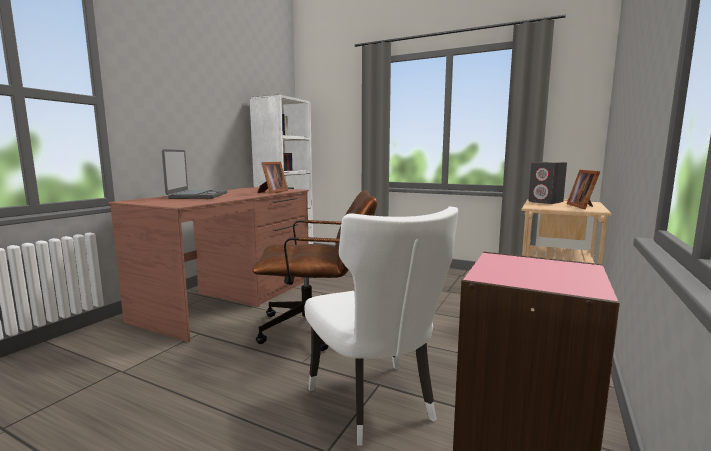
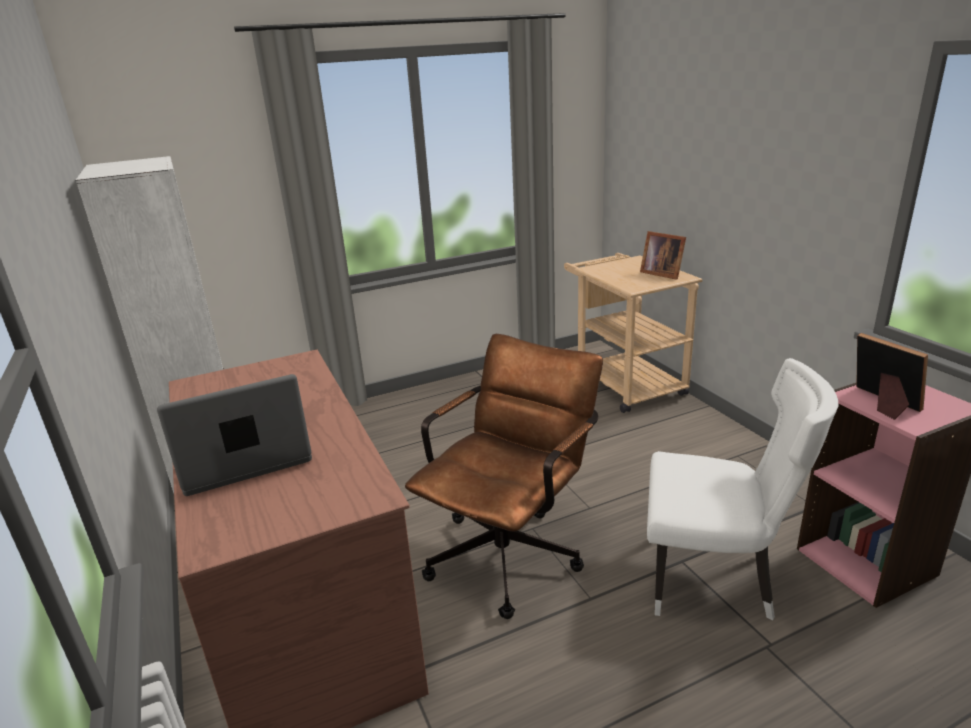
camera: 50 degrees left, 15 degrees up
(198, 196) = (245, 459): laptop -> laptop turned 60 degrees counterclockwise
(272, 192) = (306, 383): picture frame -> picture frame (882, 403)
(546, 202) = (612, 272): grey speaker -> none

